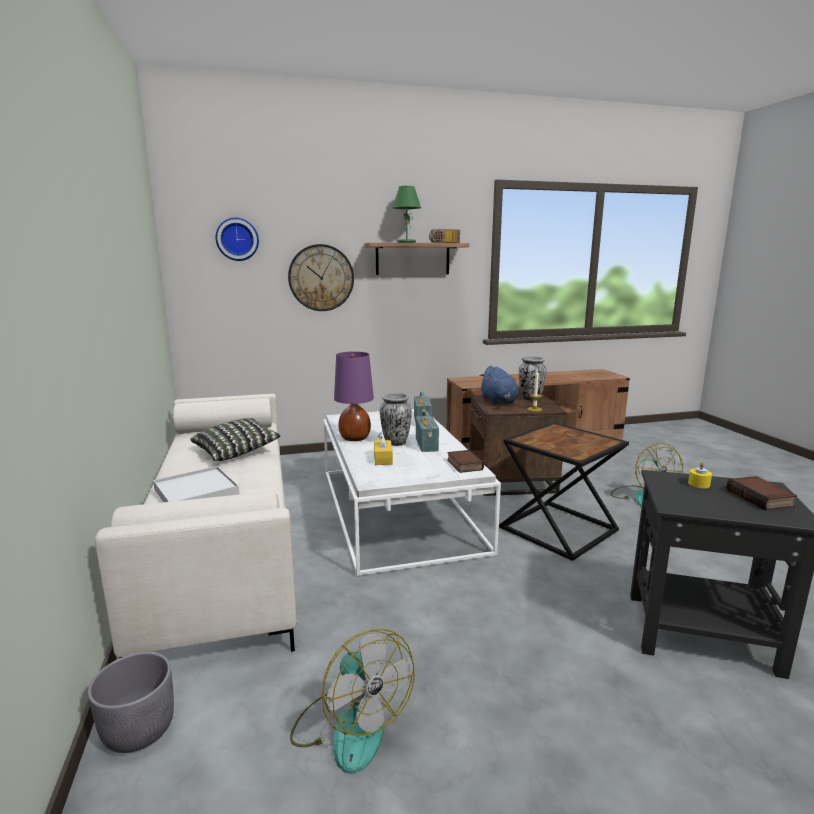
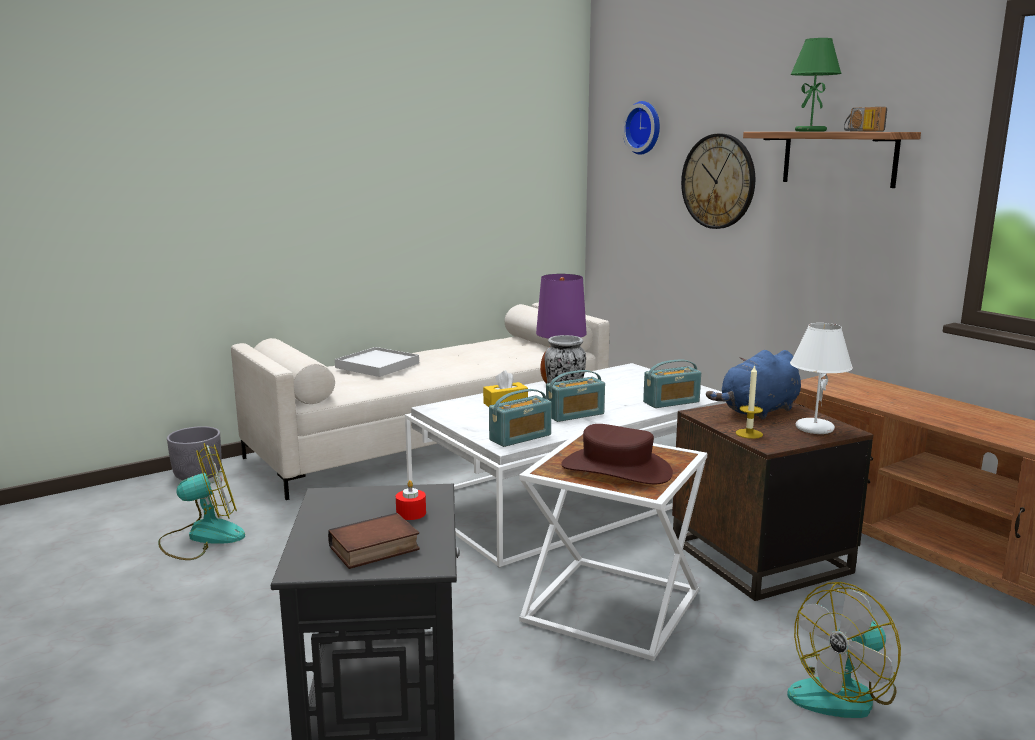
camera: 70 degrees right, 0 degrees up
(236, 452) = (481, 358): pillow -> none
(350, 726) = (202, 537): fan -> fan turned 150 degrees counterclockwise
(463, 465) = (520, 437): book -> radio
(530, 399) = (814, 428): vase -> white table lamp
(557, 528) = (614, 606): black side table -> white side table
(577, 441) = (616, 469): none -> brown hat
(699, 484) = (411, 513): yellow candle -> red candle

